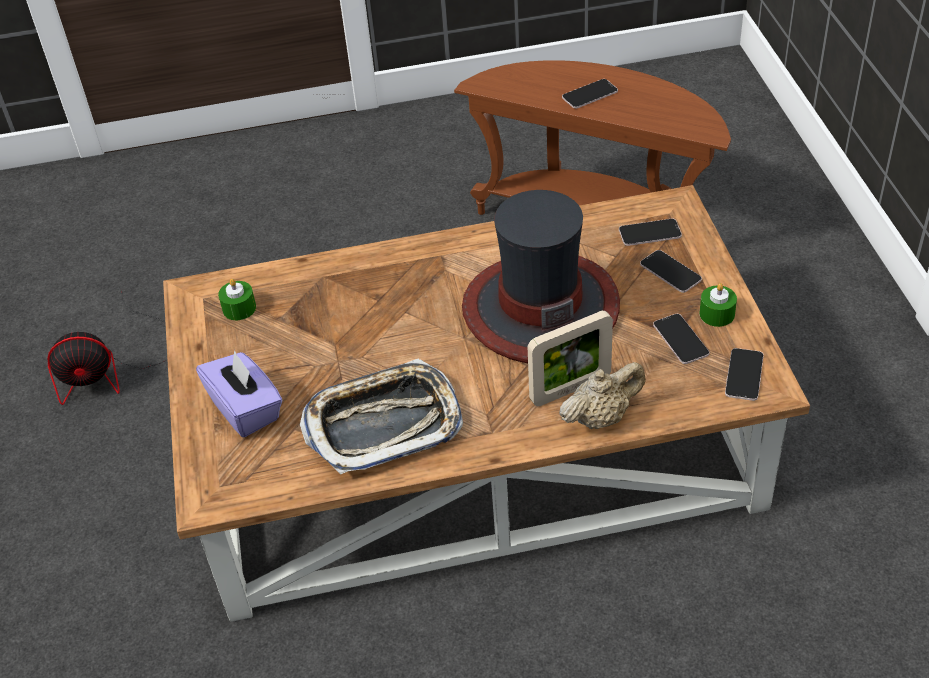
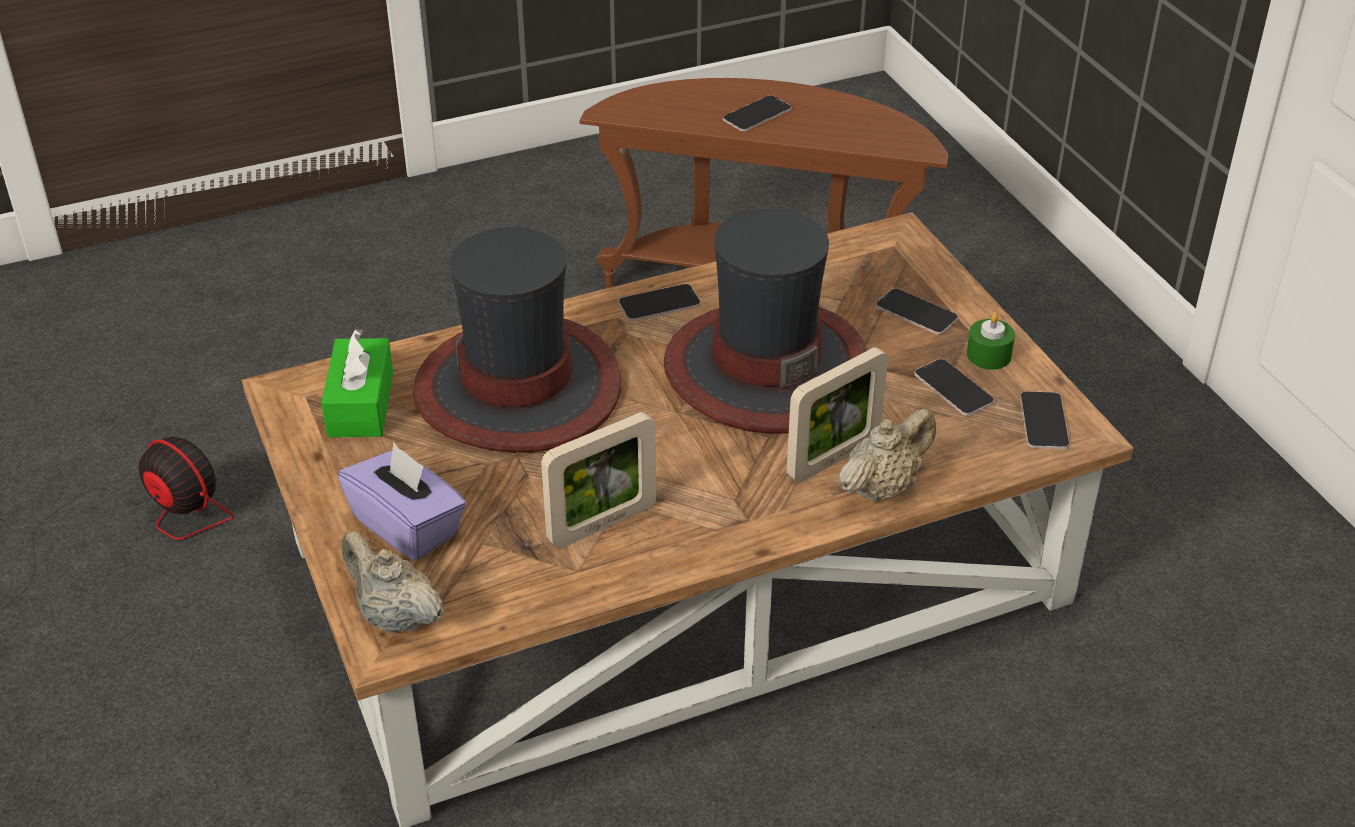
camera: 15 degrees left, 5 degrees down
(111, 367) = (144, 524): fan -> fan turned 120 degrees counterclockwise
(218, 479) = (394, 616): none -> beige teapot
(239, 308) = (361, 404): green candle -> green tissue box
(354, 307) = (519, 388): none -> hat
(383, 423) = (602, 524): tray -> picture frame
(650, 233) = (876, 270): phone -> phone (659, 304)

